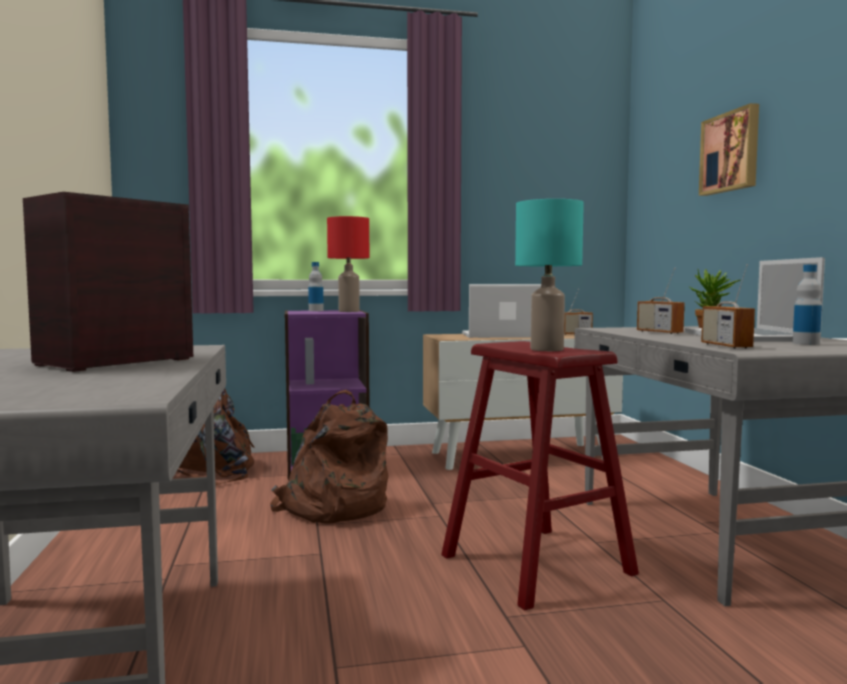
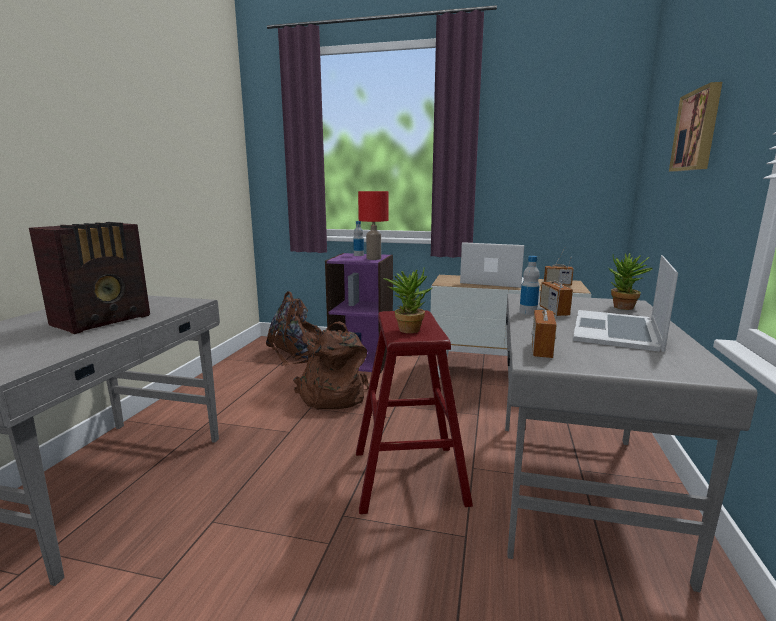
camera: 25 degrees right, 10 degrees up
(111, 362) = (104, 320): radio -> radio turned 150 degrees clockwise
(547, 349) = (407, 328): turquoise table lamp -> potted plant
(806, 343) = (636, 355): bottle -> bottle (528, 312)

